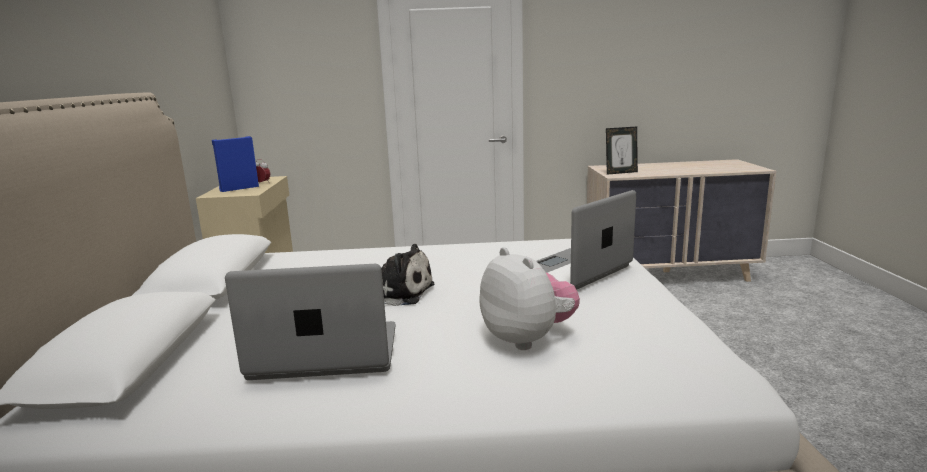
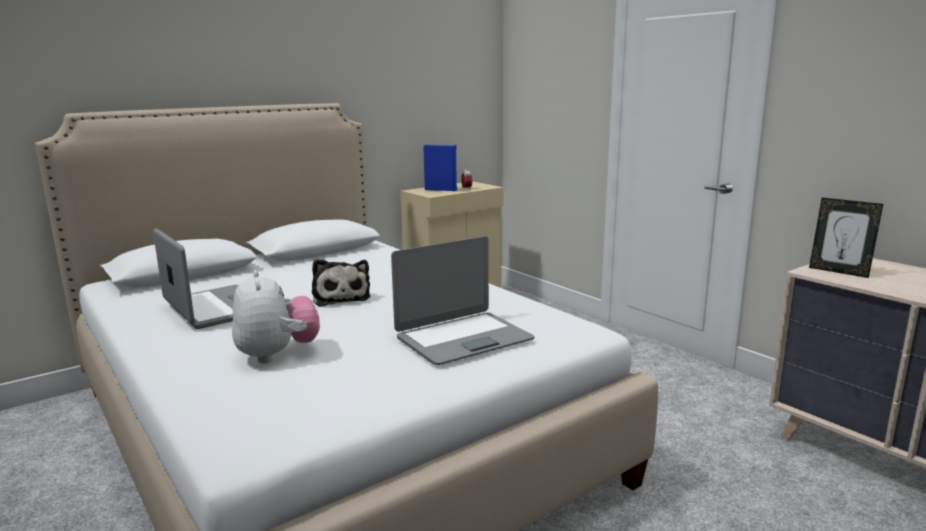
camera: 55 degrees right, 0 degrees up
(528, 339) = (277, 355): plush toy -> plush toy turned 45 degrees counterclockwise
(573, 271) = (463, 339): laptop -> laptop turned 135 degrees clockwise

